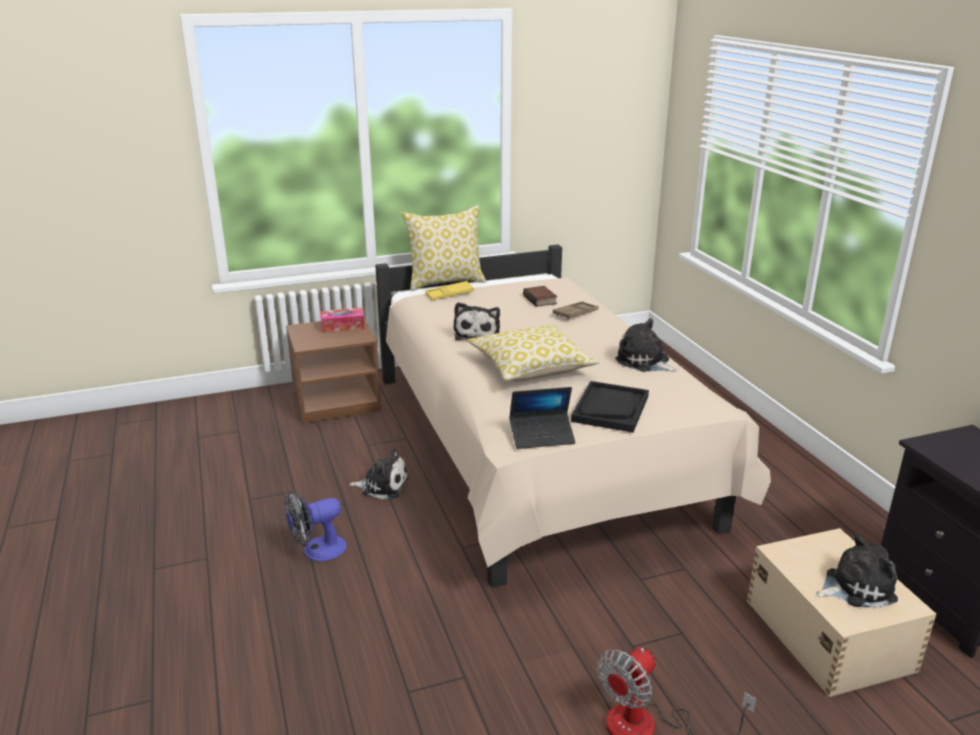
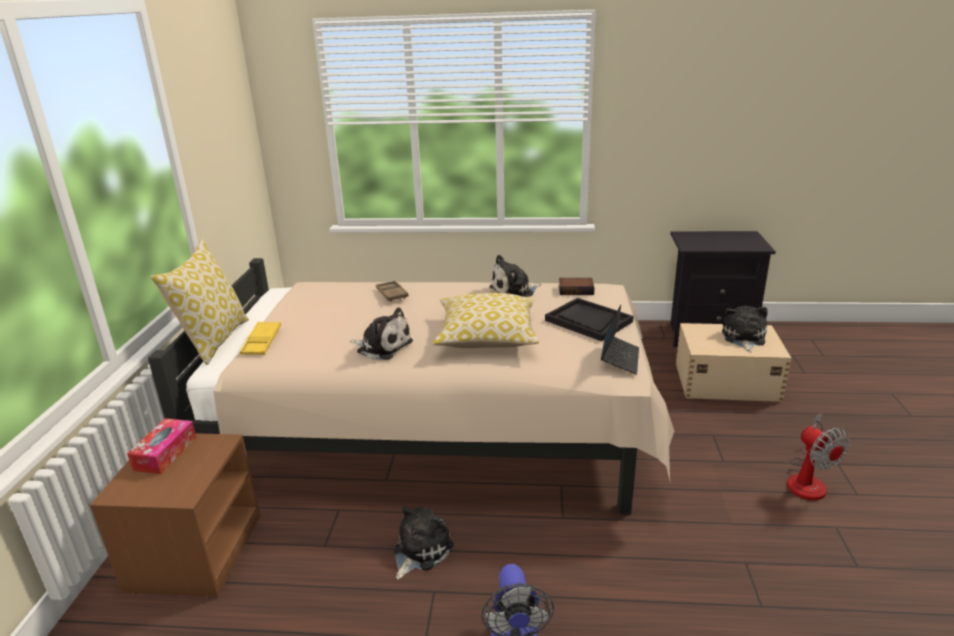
camera: 65 degrees left, 0 degrees up
(541, 300) = (341, 301): book -> book (576, 289)

